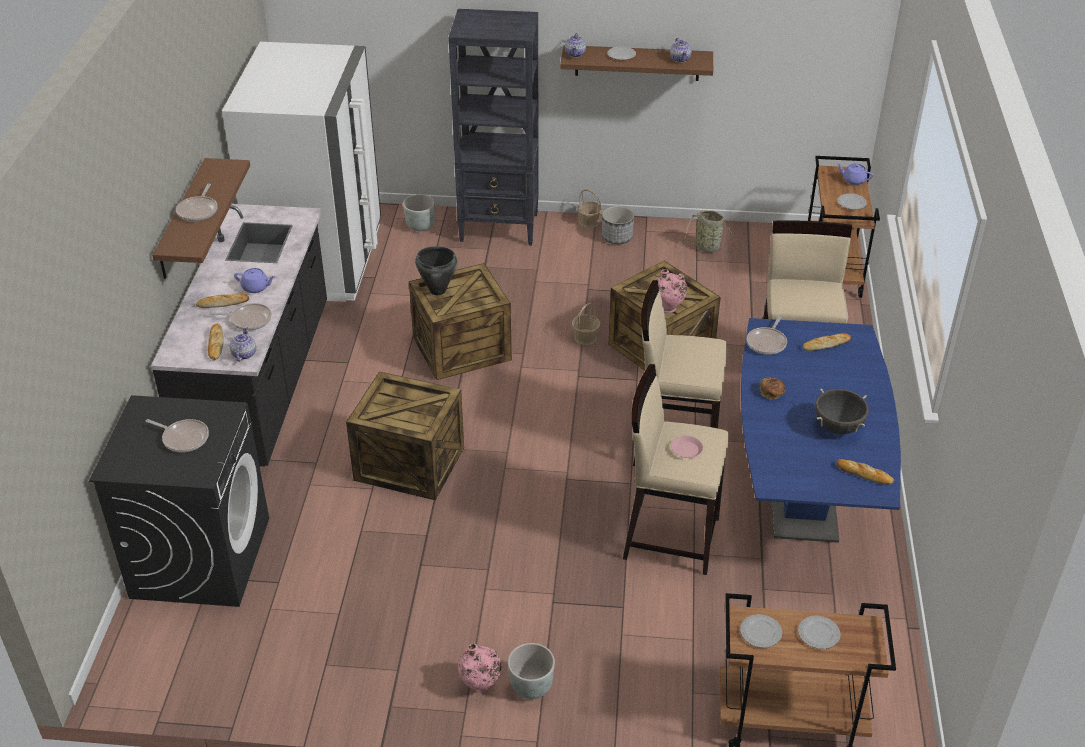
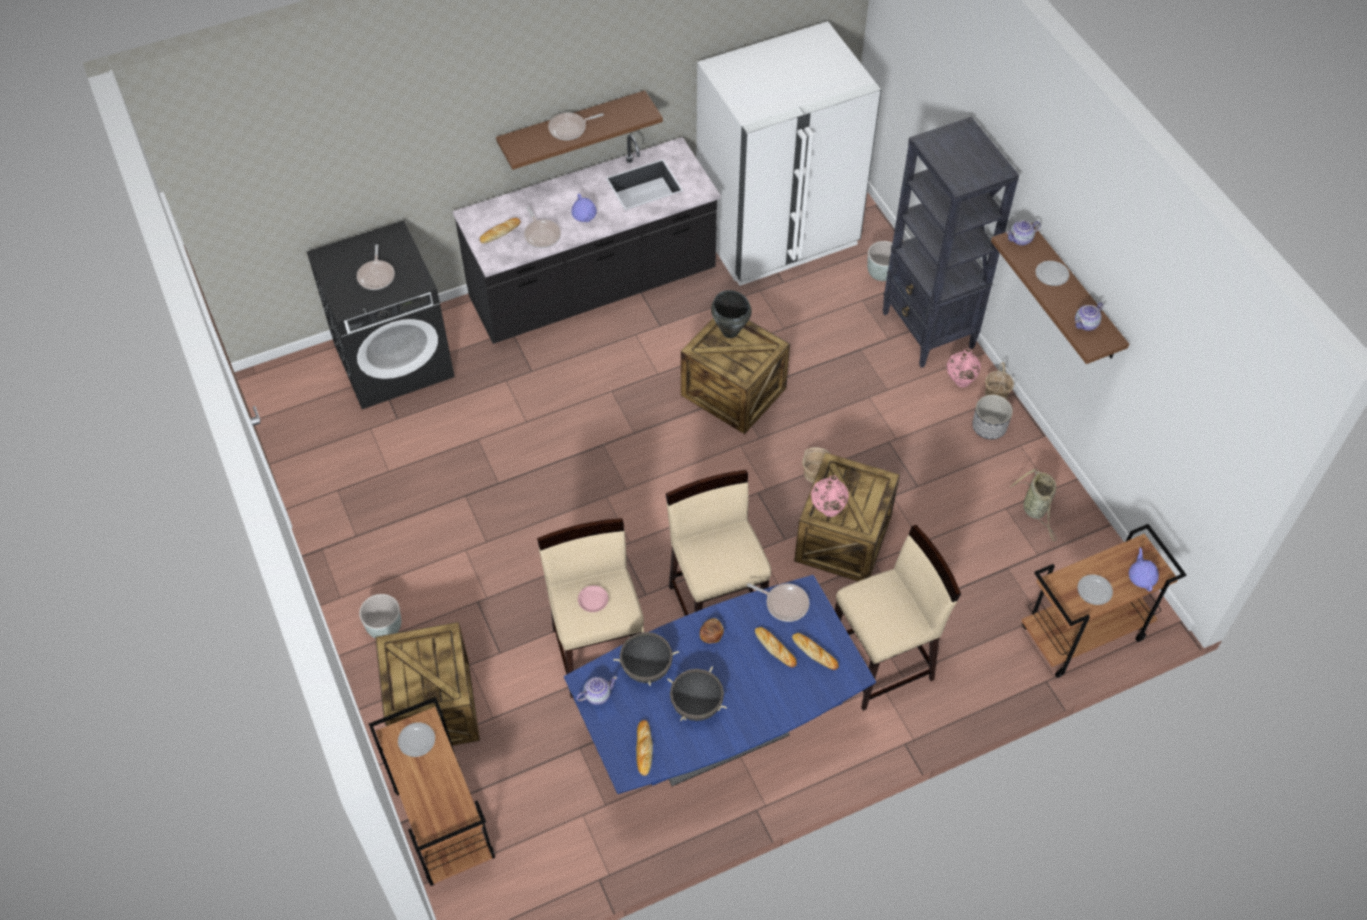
camera: 60 degrees right, 15 degrees up
(223, 303) = (551, 208): bread -> bread (775, 648)
(243, 354) = (499, 255): teapot -> teapot (597, 695)
(408, 464) = (567, 430): crate -> crate (431, 707)
(480, 687) = (367, 595): pink vase -> pink vase (959, 382)
(767, 342) = (784, 603): frying pan -> frying pan turned 150 degrees counterclockwise
(781, 443) = (646, 668): none -> black cooking pot
(819, 634) = (437, 783): plate -> none

